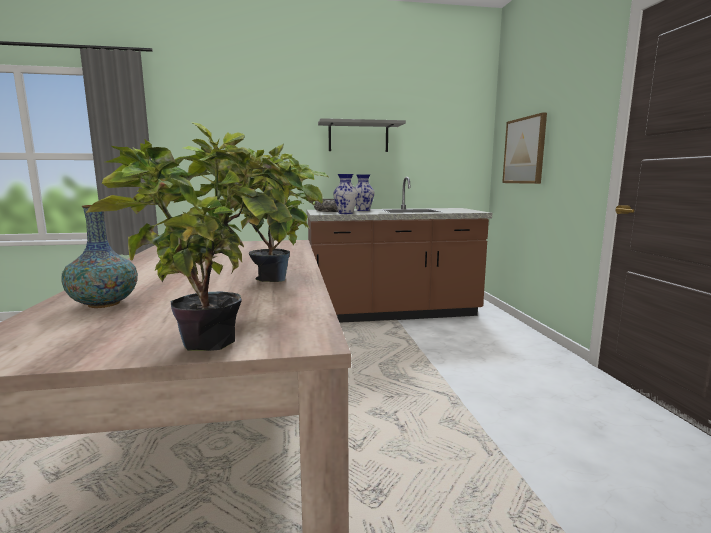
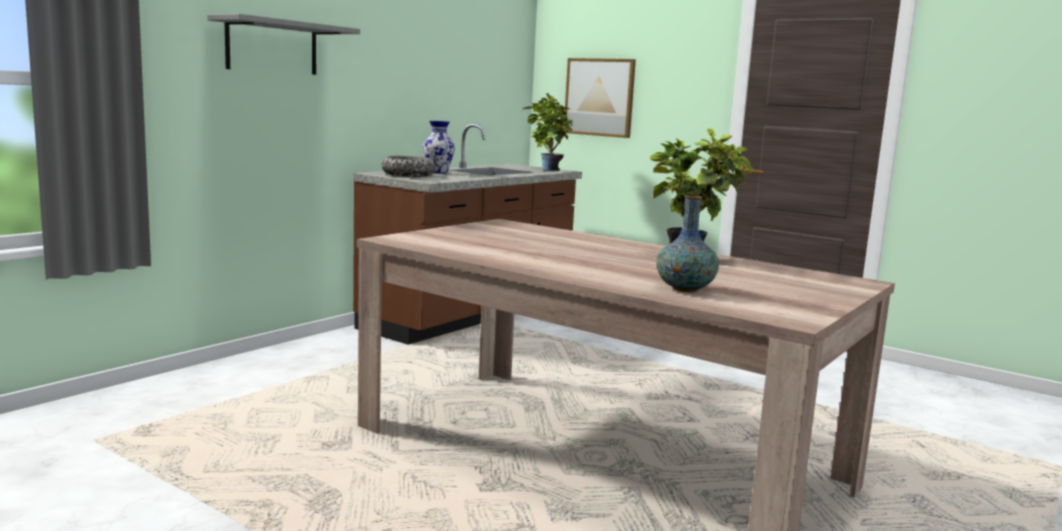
camera: 45 degrees left, 0 degrees up
(213, 339) = (831, 289): potted plant -> potted plant (547, 170)
(345, 213) = (453, 179): vase -> none
(358, 137) = (408, 63): grey shelf -> grey shelf (272, 47)

